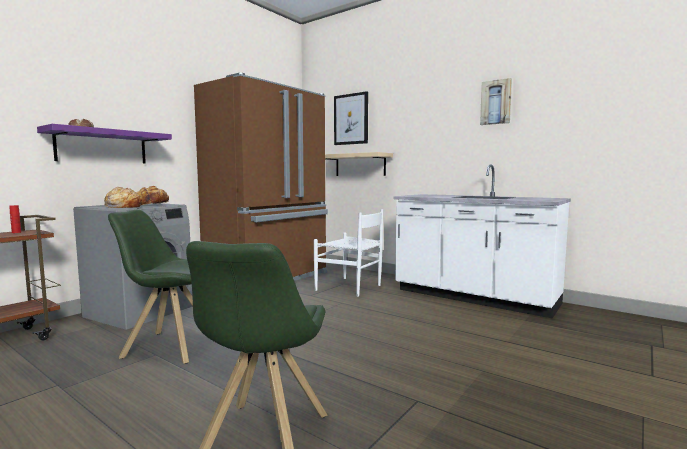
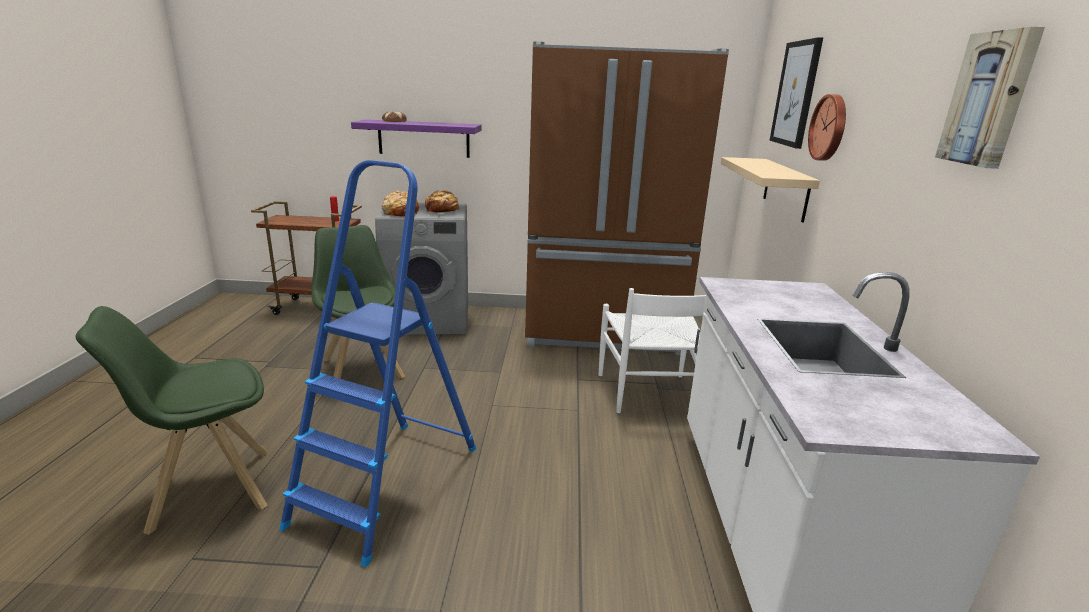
camera: 55 degrees right, 15 degrees up
(351, 364) = (387, 485): none -> blue step ladder
(392, 129) = (830, 128): none -> wall clock

